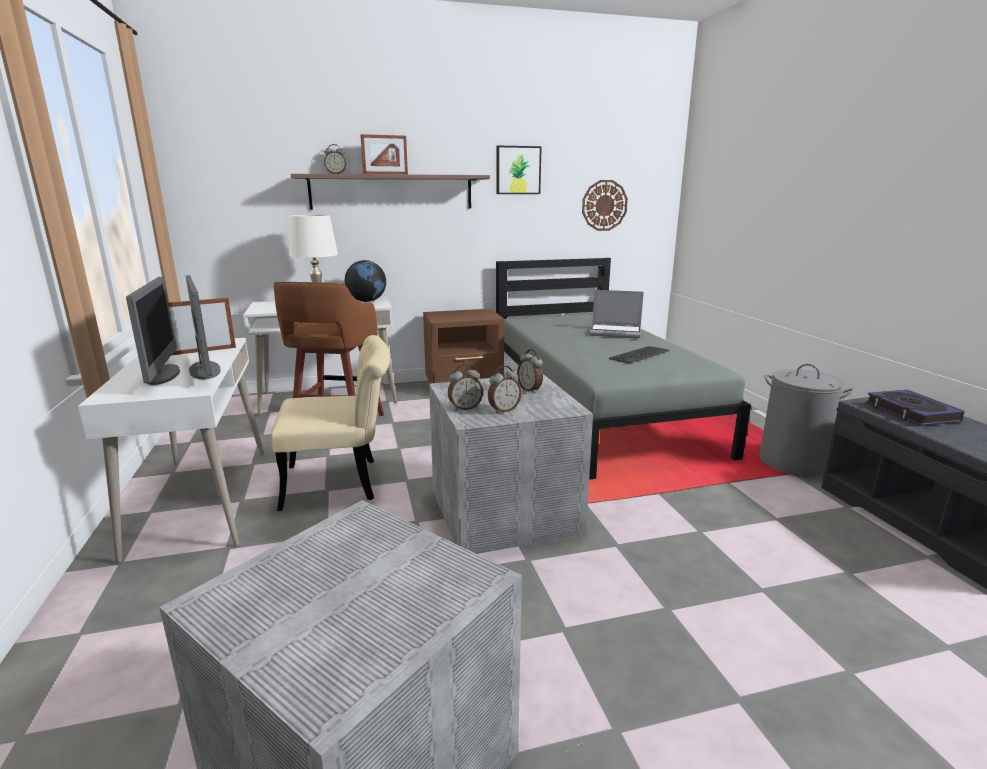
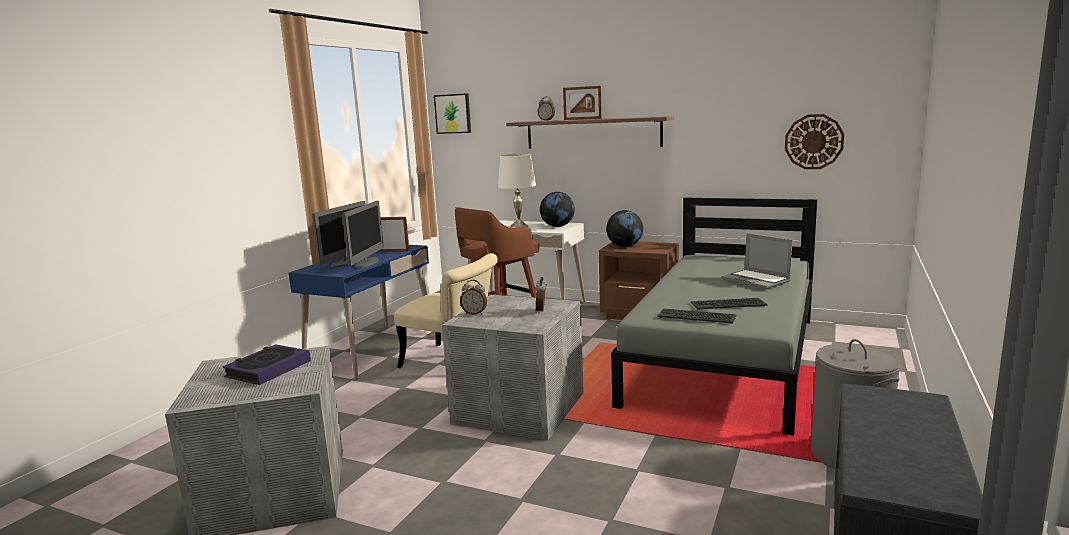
camera: 40 degrees right, 5 degrees down
(201, 499) = (372, 351): white desk -> blue desk
(449, 316) = (625, 246): none -> globe
(504, 410) = (493, 319): alarm clock -> none
(518, 170) = (711, 109): picture -> picture (453, 113)
(643, 369) = (696, 316): none -> keyboard
(911, 412) = (893, 411): book -> book (268, 369)

